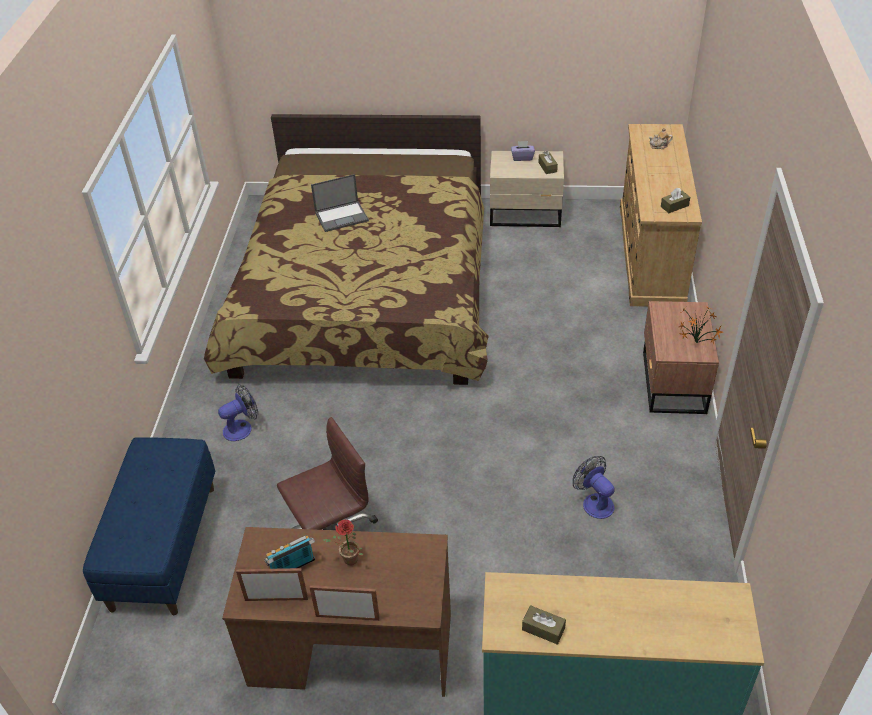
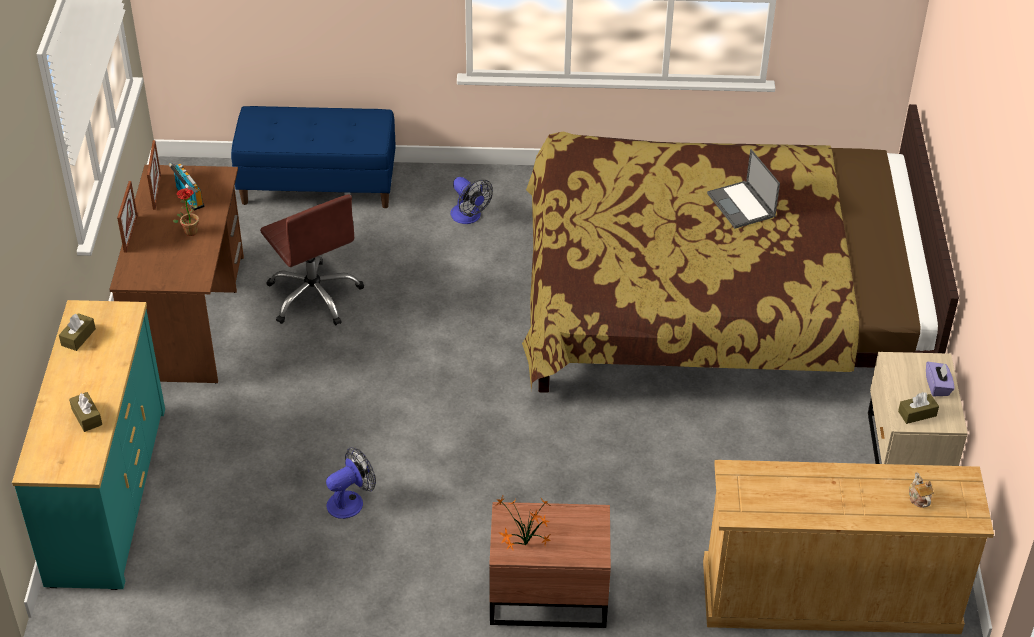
camera: 85 degrees right, 0 degrees up
(674, 206) = (754, 499): brown tissue box -> brown tissue box (87, 417)

